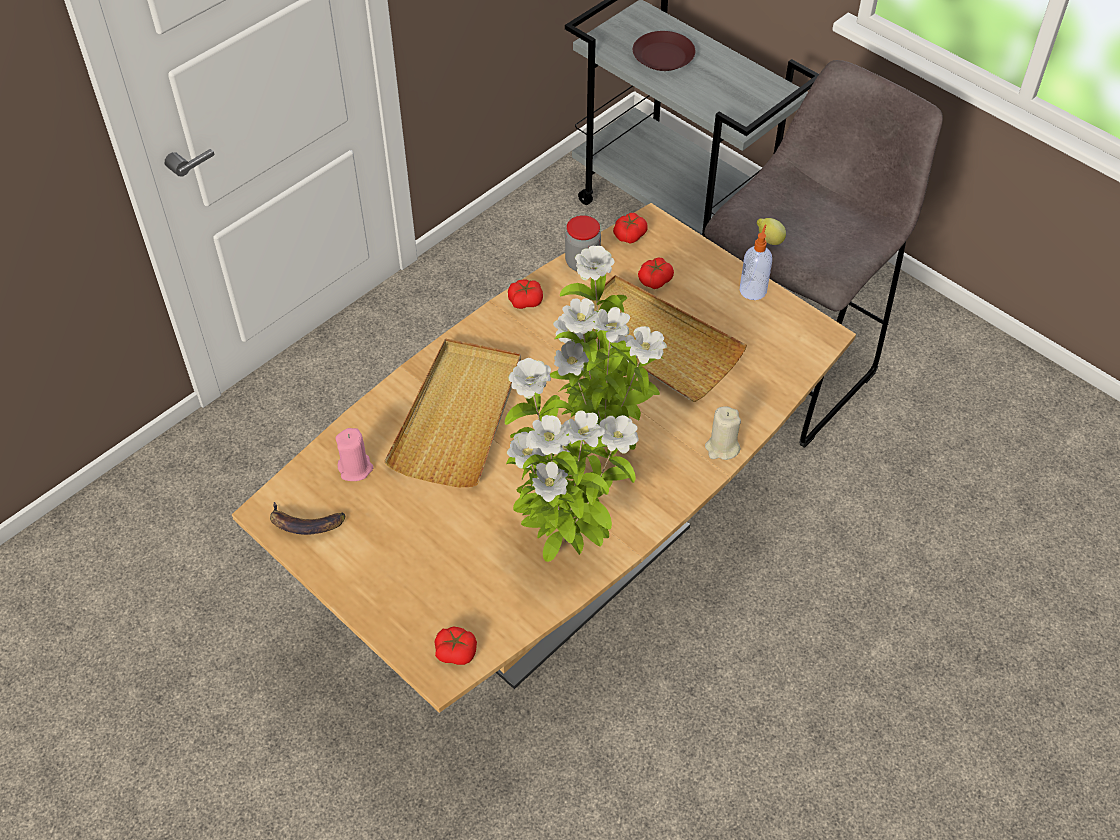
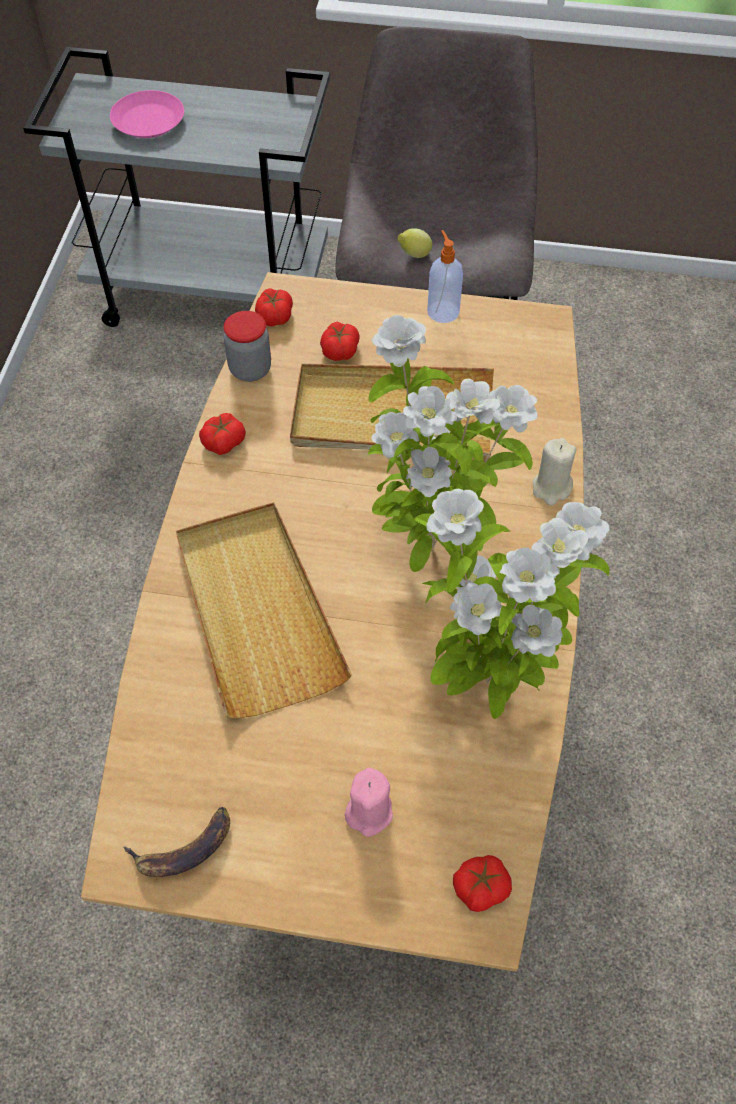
camera: 35 degrees left, 5 degrees up
(355, 468) = (189, 743): pink candle -> pink candle (369, 812)
(663, 56) = (148, 121): brown plate -> pink plate

